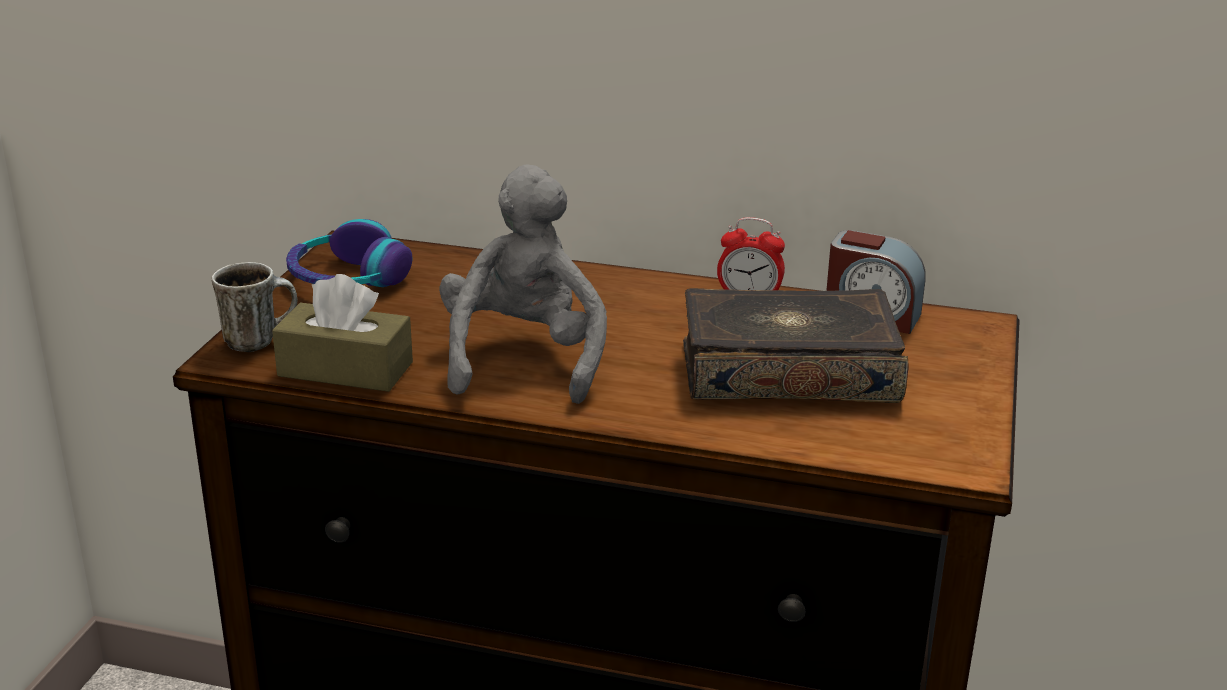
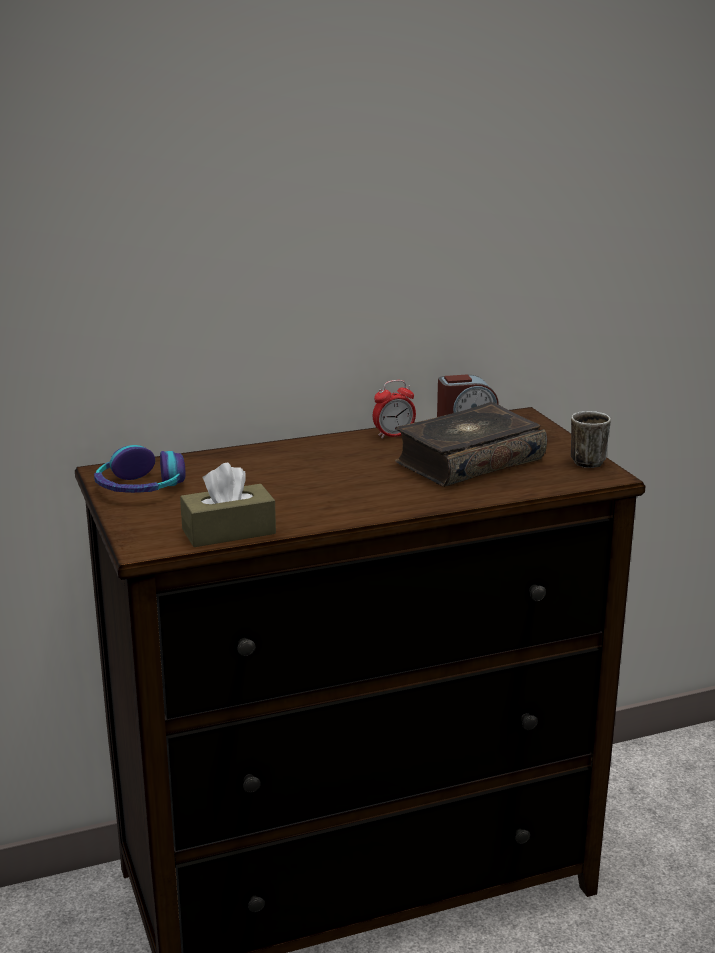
camera: 35 degrees left, 5 degrees down
(259, 340) = (145, 534): mug -> mug (588, 460)
(524, 359) = (323, 496): grey plush toy -> none

